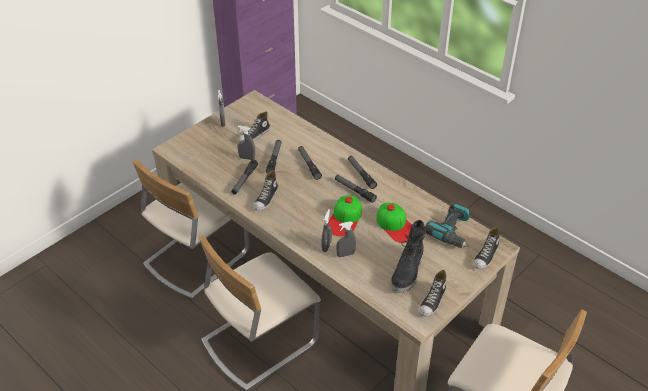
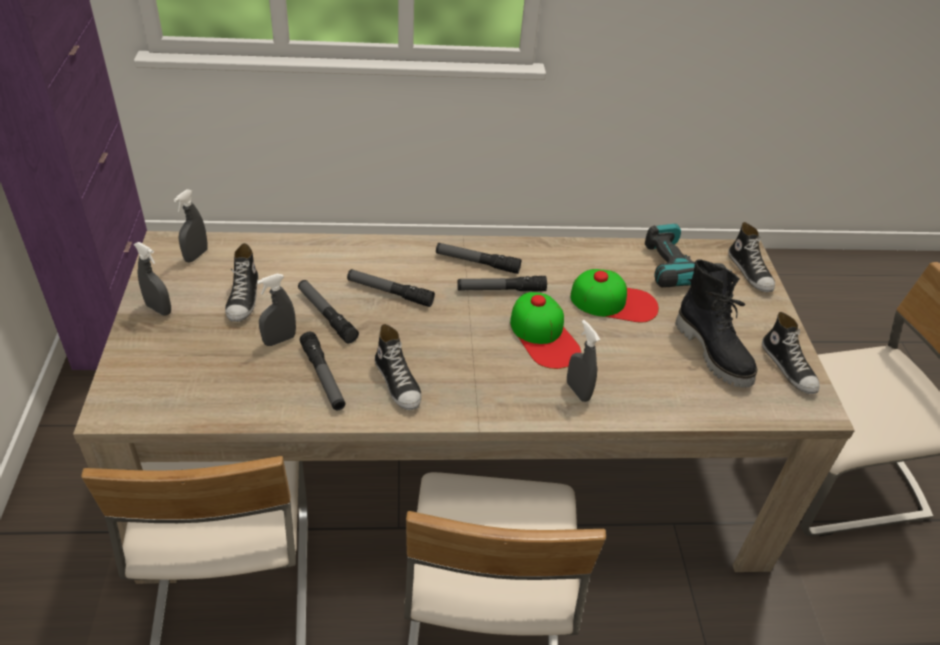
camera: 50 degrees left, 0 degrees up
(345, 254) = (616, 384): grey spray bottle -> grey spray bottle (196, 255)

